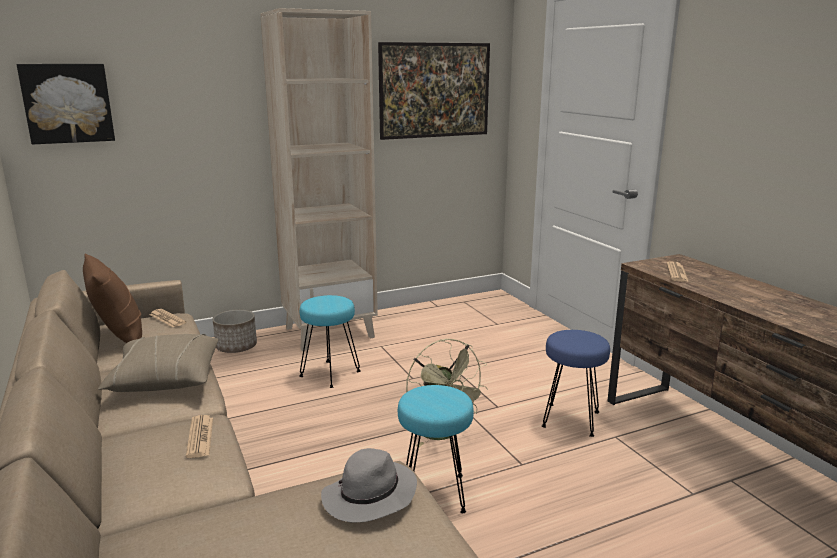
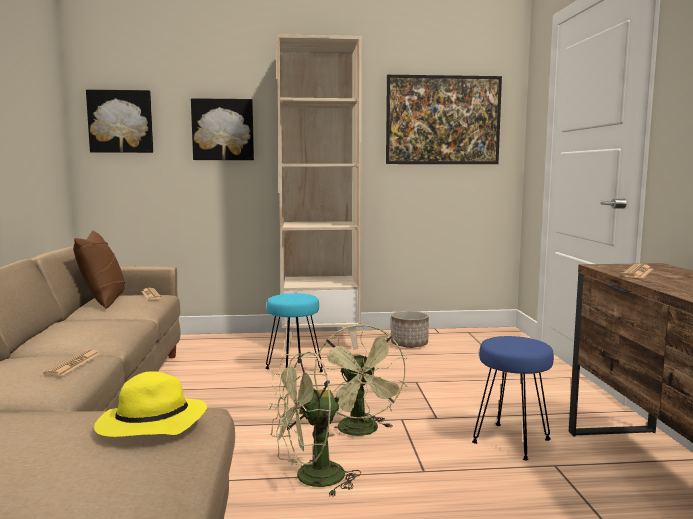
camera: 20 degrees right, 10 degrees down
(165, 379) = (99, 327): beige pillow -> none
(199, 109) = (223, 130): none -> picture
(237, 347) = (233, 342): planter -> planter (409, 344)
(369, 497) = (151, 425): grey hat -> yellow hat
(435, 493) = (310, 479): turquoise stool -> green fan

